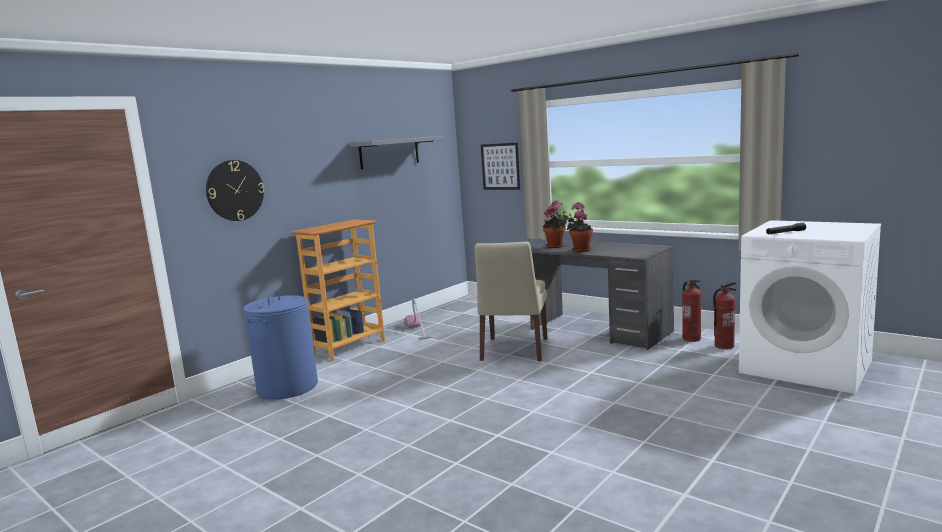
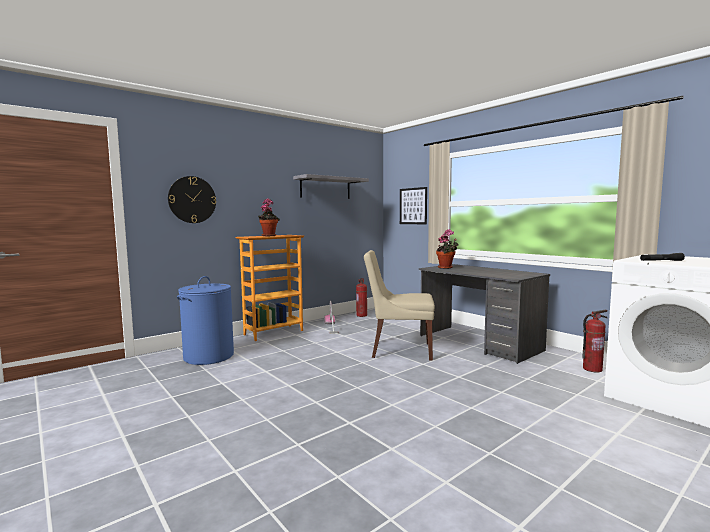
camera: 10 degrees right, 5 degrees down
(514, 350) = (399, 350): beige chair -> beige chair turned 75 degrees clockwise
(580, 250) = (465, 271): potted plant -> potted plant (268, 236)
(692, 339) = (561, 359): fire extinguisher -> fire extinguisher (362, 315)

